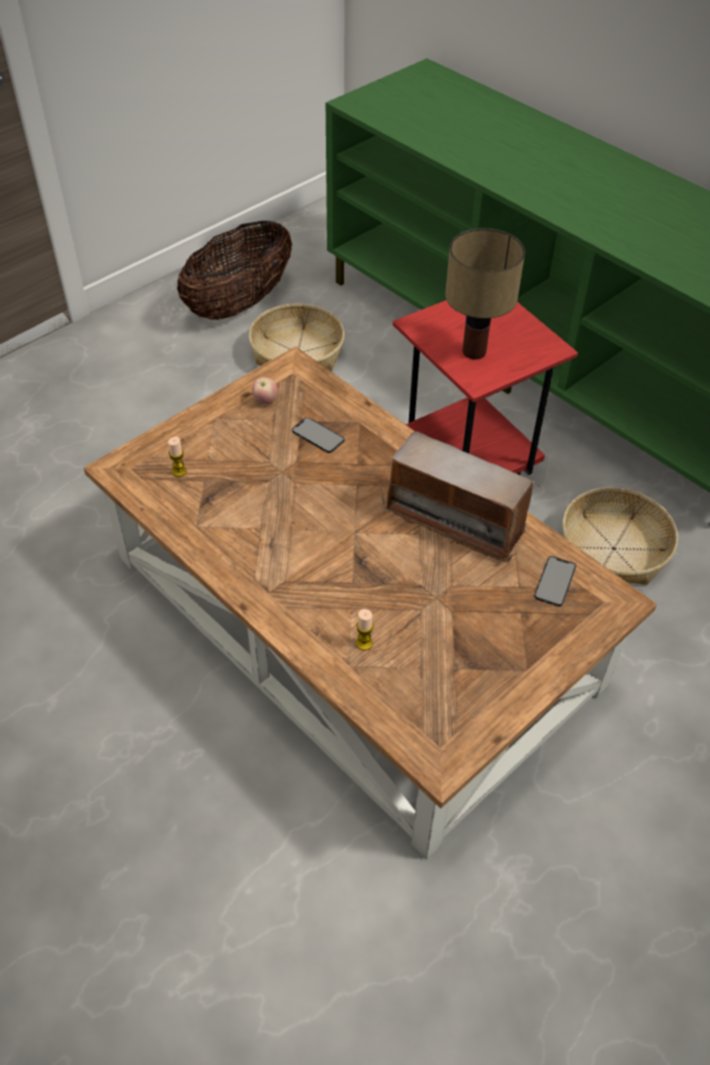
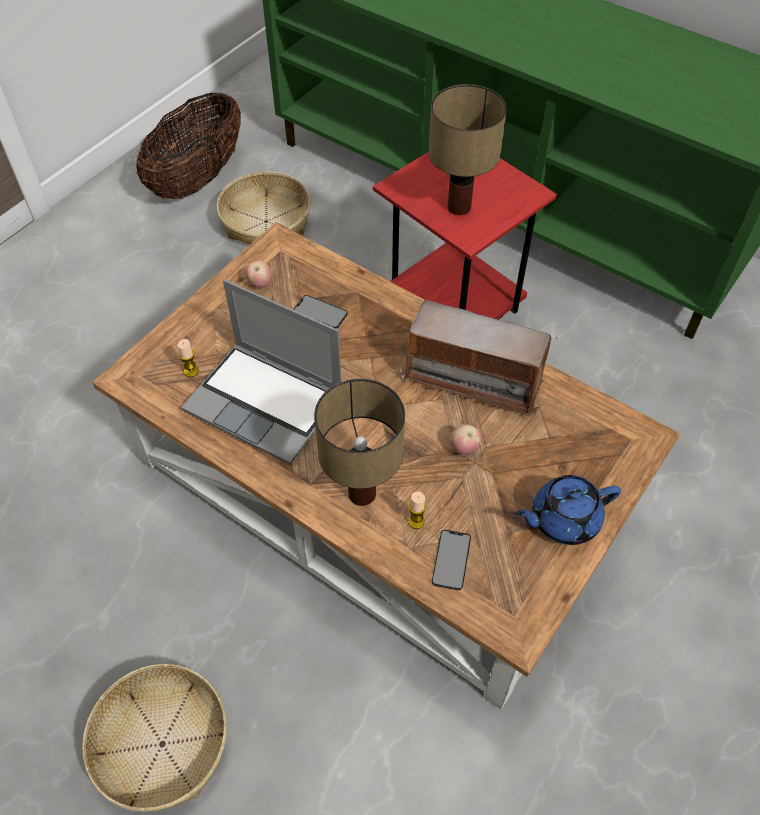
camera: 10 degrees left, 5 degrees up
(245, 511) = (267, 403): none -> laptop
(318, 609) = (363, 494): none -> table lamp
(429, 583) = (464, 448): none -> apple
(513, 666) = (563, 519): none -> blue teapot
(555, 581) = (581, 426): phone -> phone (451, 560)
(613, 549) = (604, 372): basket -> basket (161, 744)

